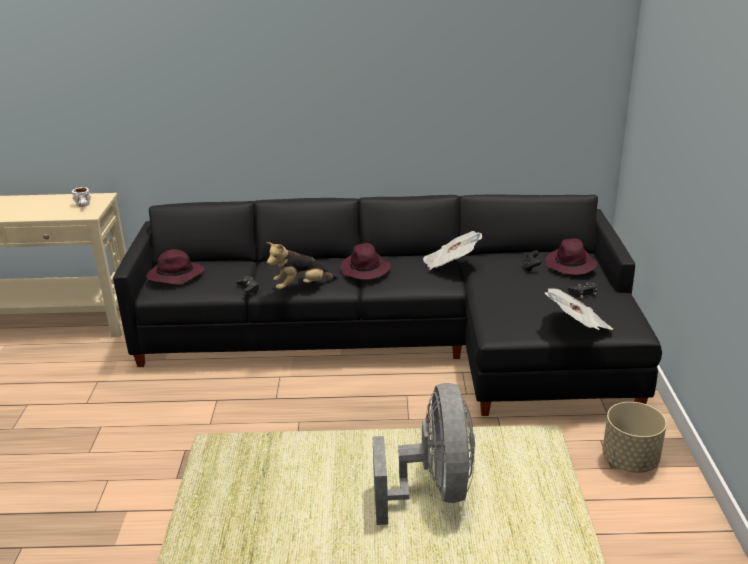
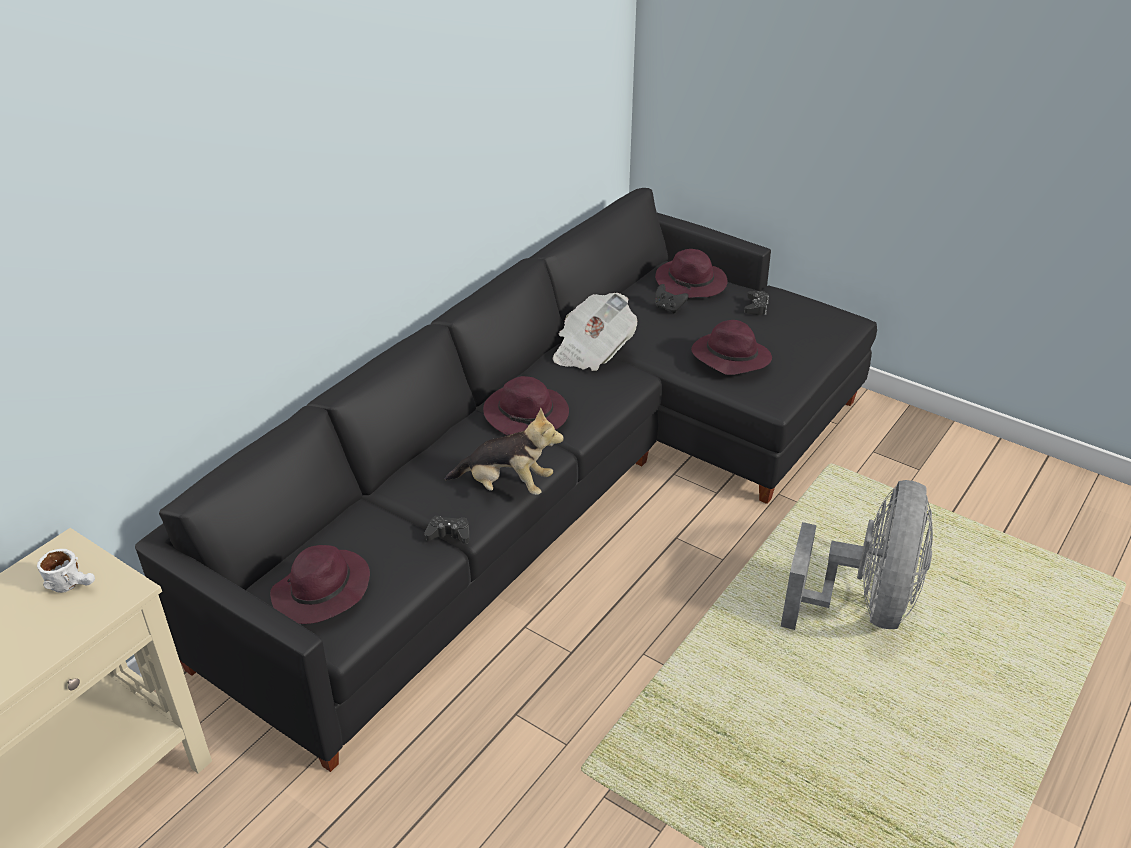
camera: 55 degrees left, 10 degrees up
(301, 287) = (506, 486): plush toy -> plush toy turned 90 degrees counterclockwise
(433, 490) = (864, 605): grey fan -> grey fan turned 75 degrees clockwise
(511, 302) = (729, 357): none -> purple hat
(577, 326) = (817, 344): newspaper -> none
(629, 460) = (917, 453): beige planter -> none

